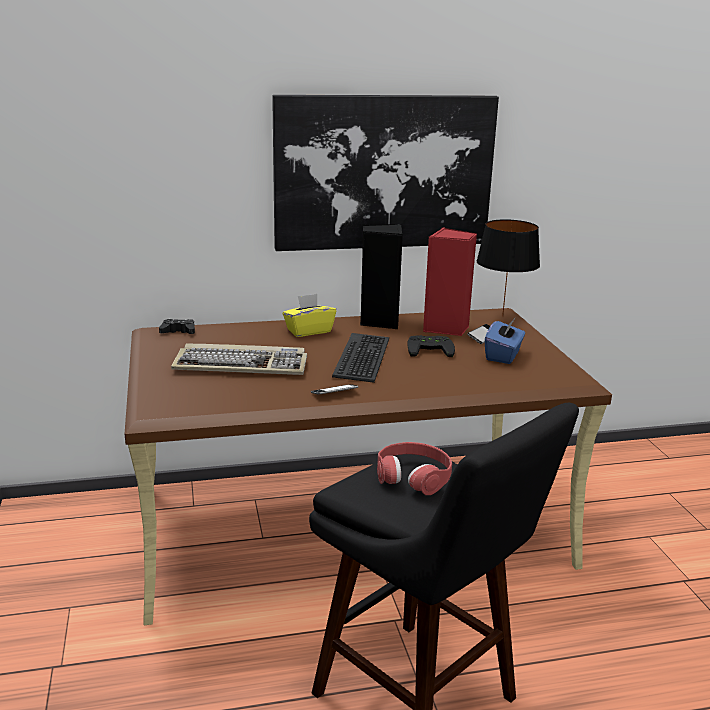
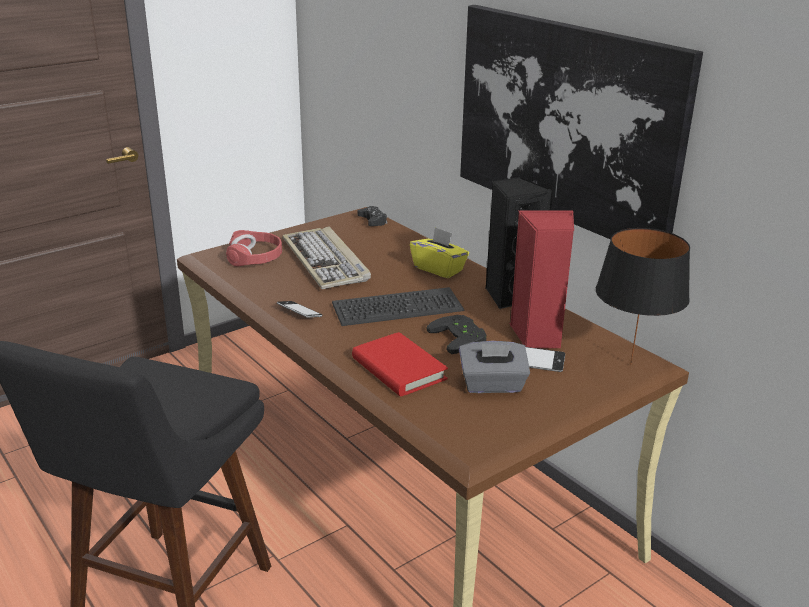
camera: 65 degrees right, 5 degrees up
(413, 476) = (168, 389): red headphones -> red headphones (255, 257)
(460, 377) = (398, 369): none -> red book
(503, 355) = (492, 385): blue tissue box -> grey tissue box

